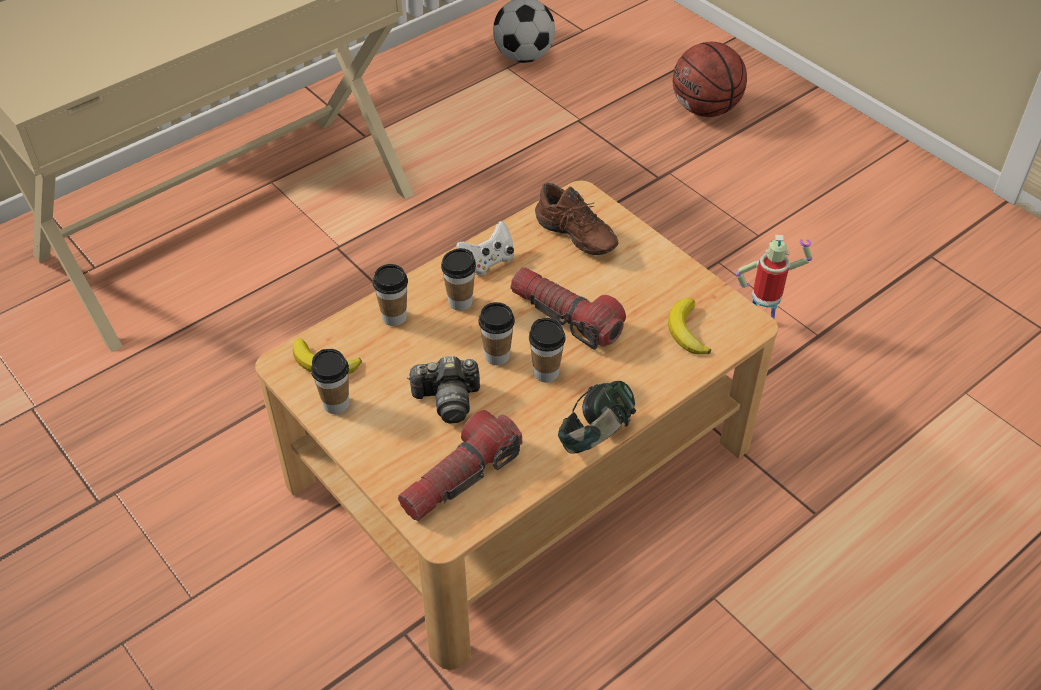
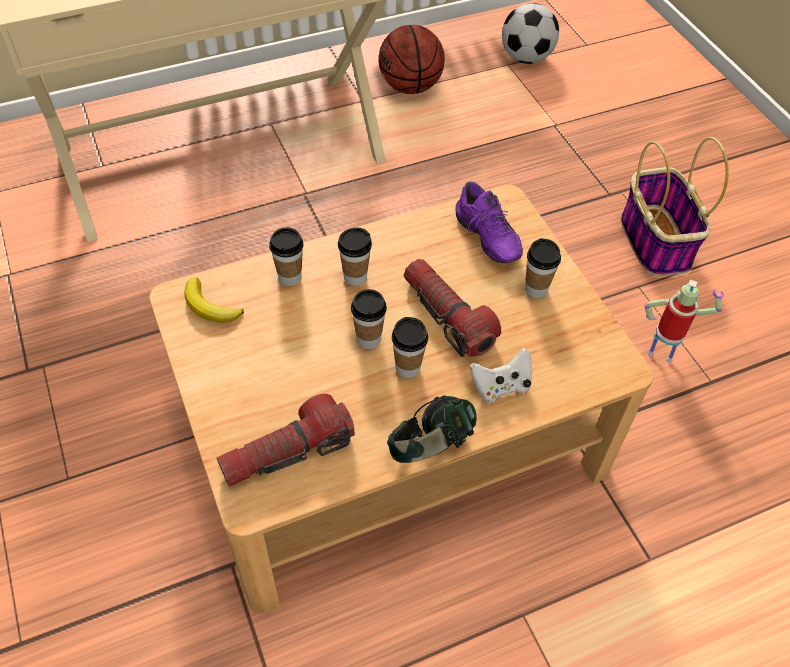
camera: 15 degrees right, 5 degrees up
(336, 404) = (205, 348): cup -> cup (536, 289)
(447, 399) = (306, 370): camera -> none
(488, 261) = (396, 244): white game controller -> white game controller (501, 386)
(573, 238) = (484, 239): brown shoe -> purple shoe
(686, 331) = (559, 360): banana -> none
(705, 109) = (675, 140): basketball -> basketball (410, 87)
(718, 213) = (654, 240): none -> basket

